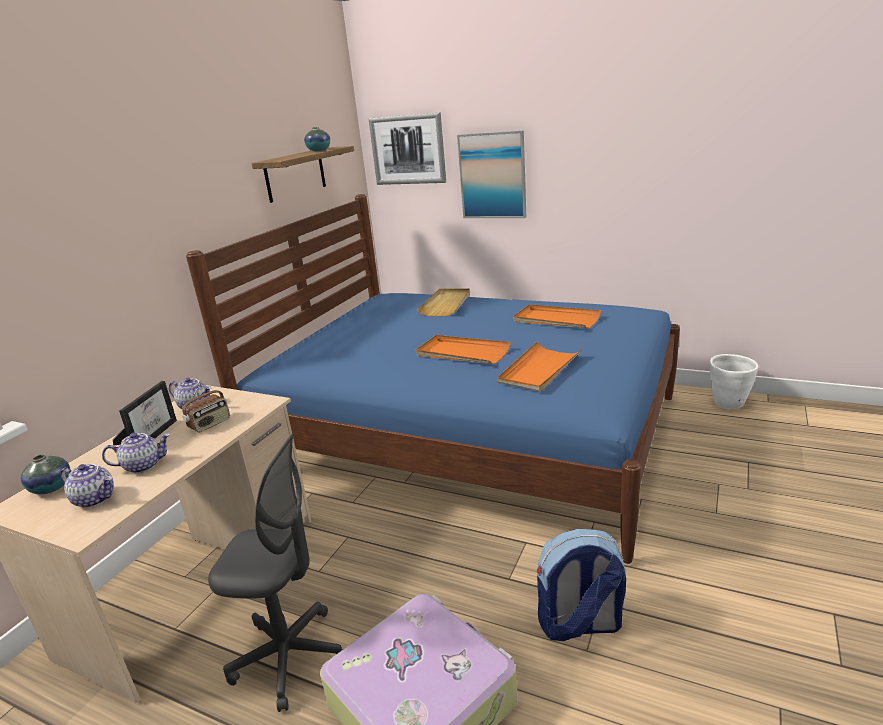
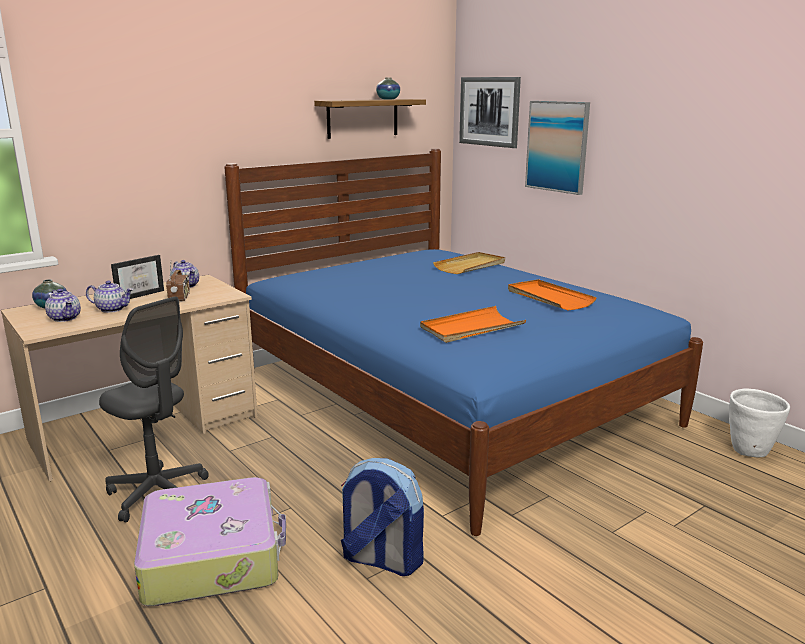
camera: 25 degrees right, 5 degrees down
(210, 424) = (180, 298): radio -> radio turned 75 degrees counterclockwise
(462, 353) = (426, 302): orange tray -> none

